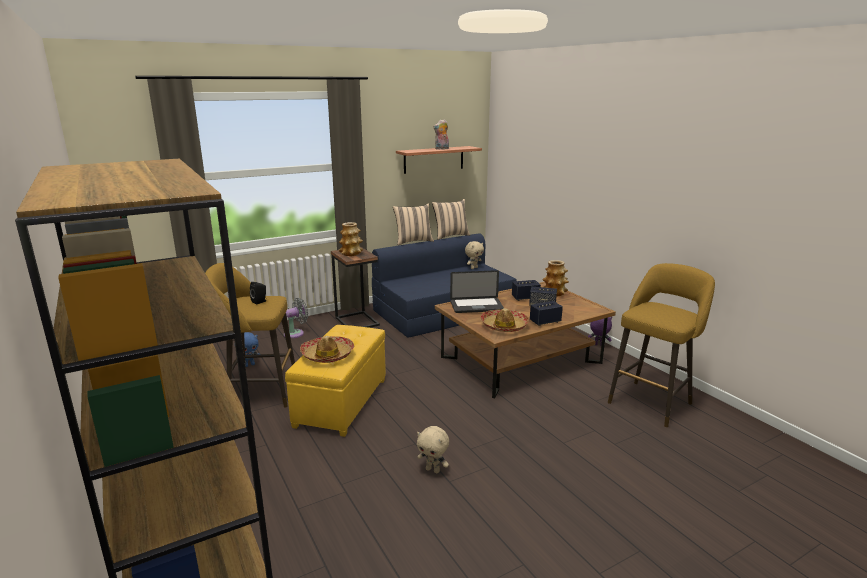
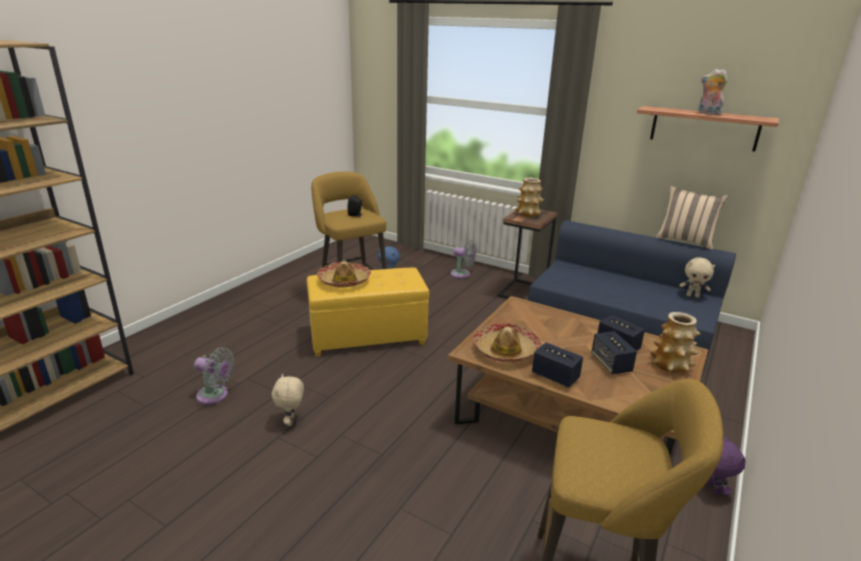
camera: 60 degrees right, 5 degrees up
(352, 509) = (215, 395): none -> grey fan
(413, 241) = (623, 229): beige pillow -> none
(476, 306) = (539, 319): laptop -> none

